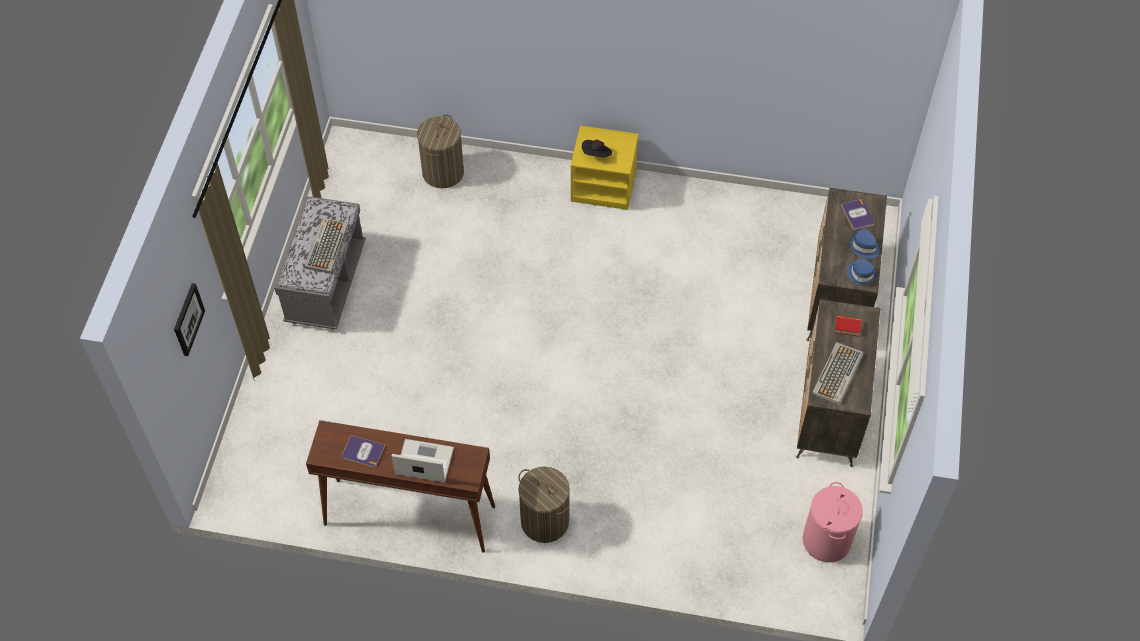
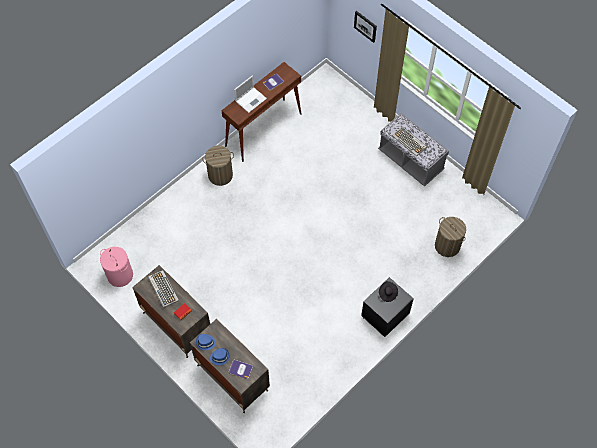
camera: 125 degrees right, 5 degrees up
(604, 186) = (385, 315): yellow nightstand -> black nightstand

